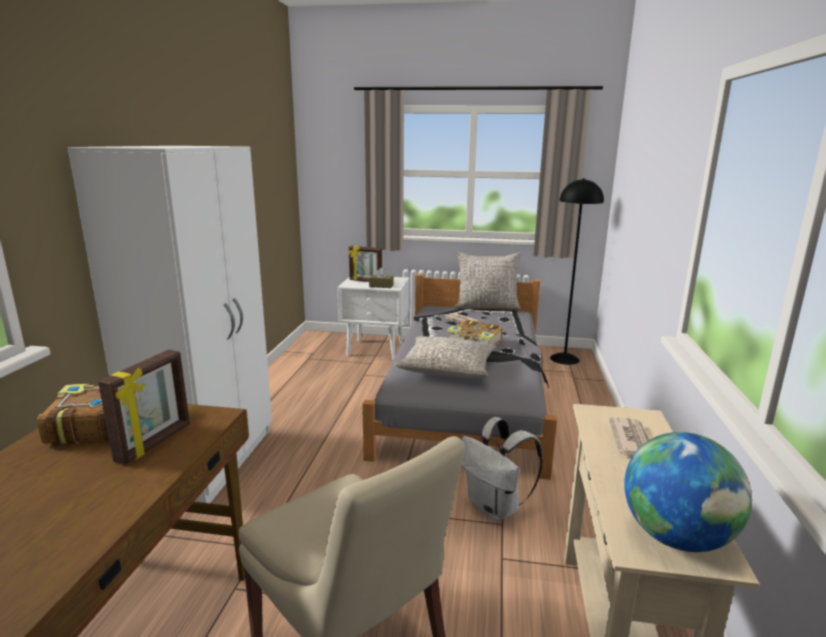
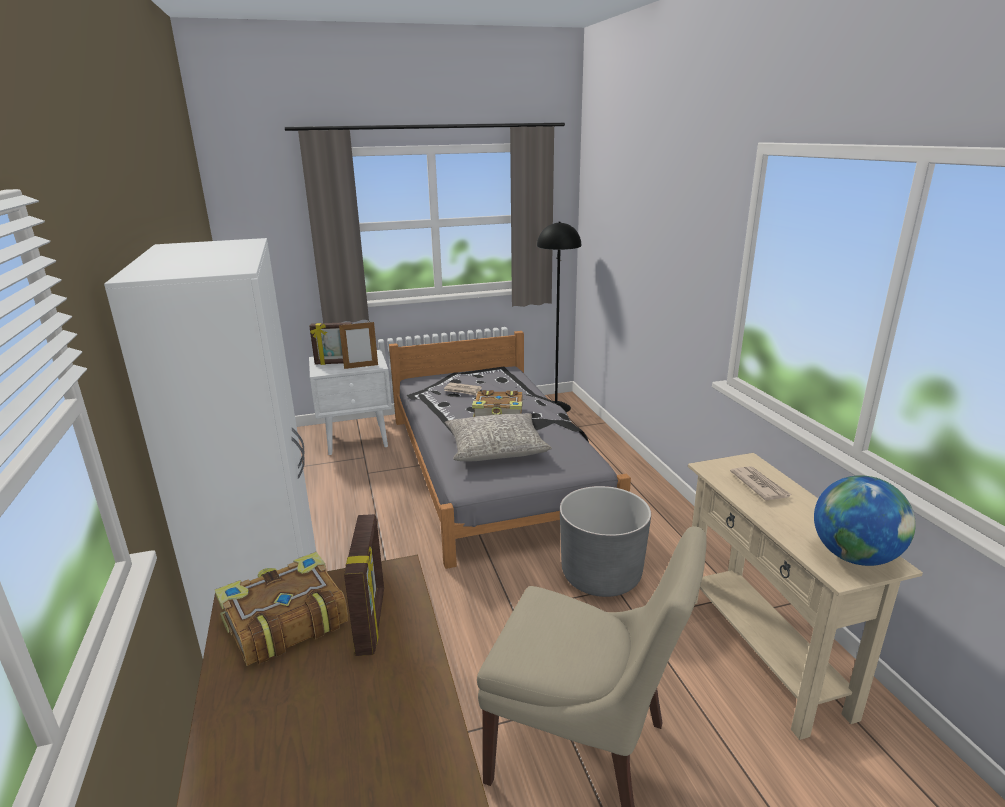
camera: 25 degrees left, 5 degrees up
(381, 286) = (361, 366): brown tissue box -> picture frame
(486, 307) = (472, 368): grey pillow -> none
(495, 508) = (601, 575): white backpack -> grey planter

